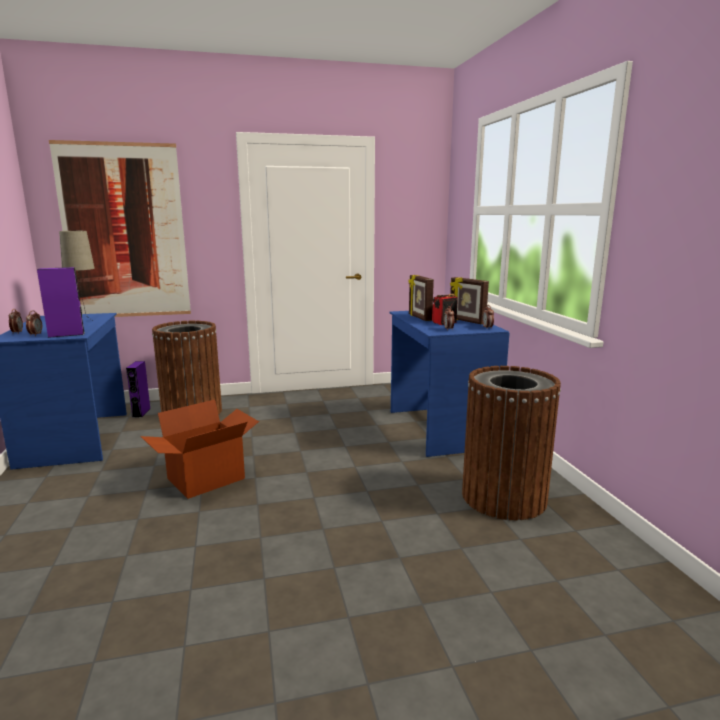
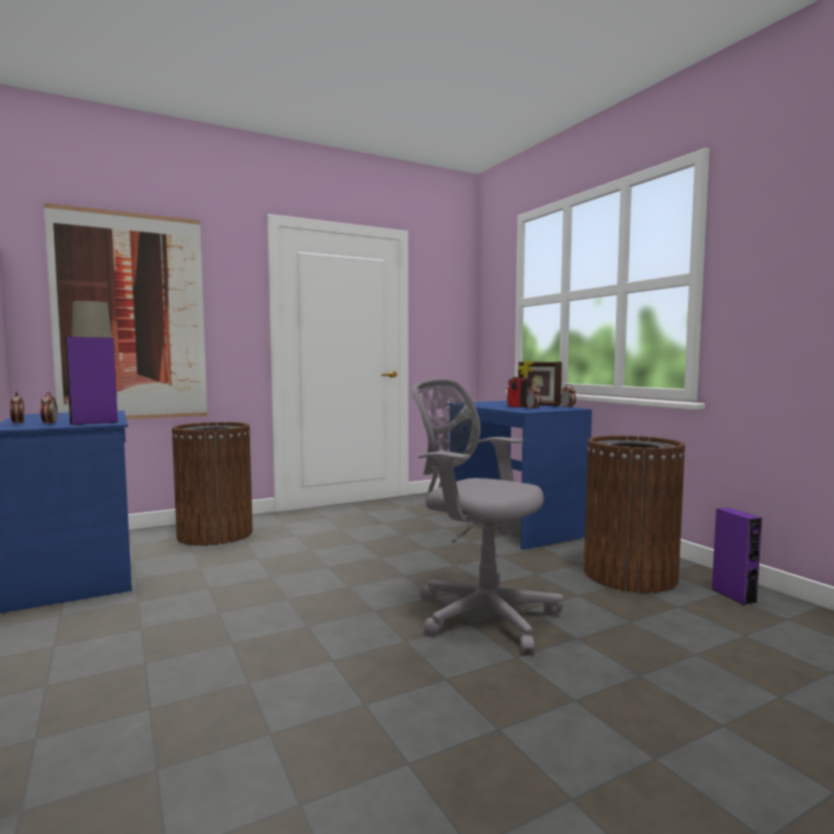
camera: 15 degrees left, 10 degrees down
(141, 413) = (146, 539): purple speaker -> purple speaker (733, 596)
(206, 479) = (290, 594): cardboard box -> none
(338, 520) = (480, 614): none -> grey office chair
(419, 318) = (487, 405): picture frame -> none

